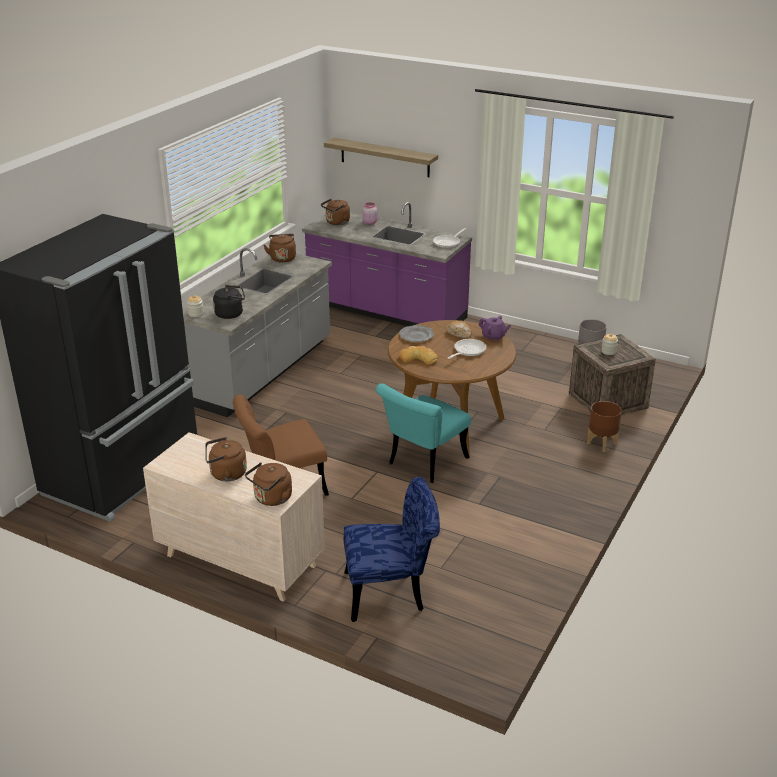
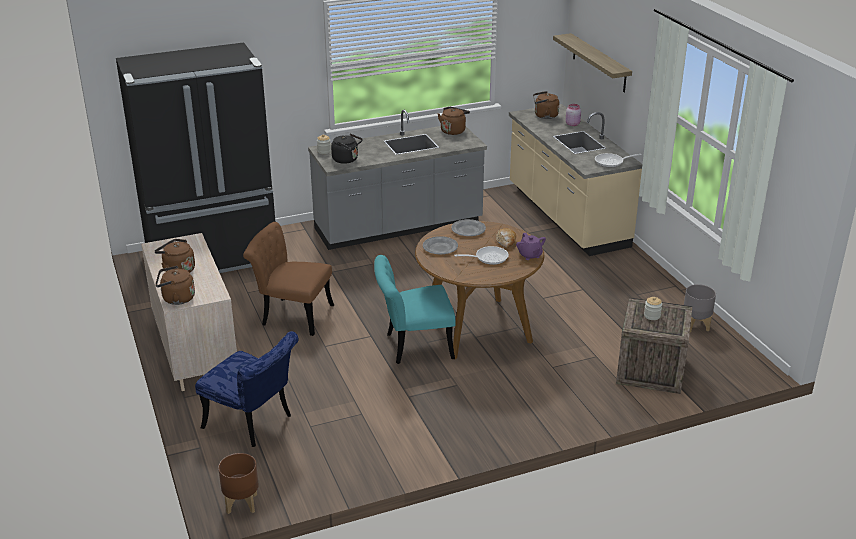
camera: 40 degrees right, 0 degrees up
(386, 312) = (566, 216): purple counter -> beige counter
(418, 358) = (440, 247): bread -> grey plate
(602, 443) = (586, 402): brown planter -> brown planter (242, 504)

